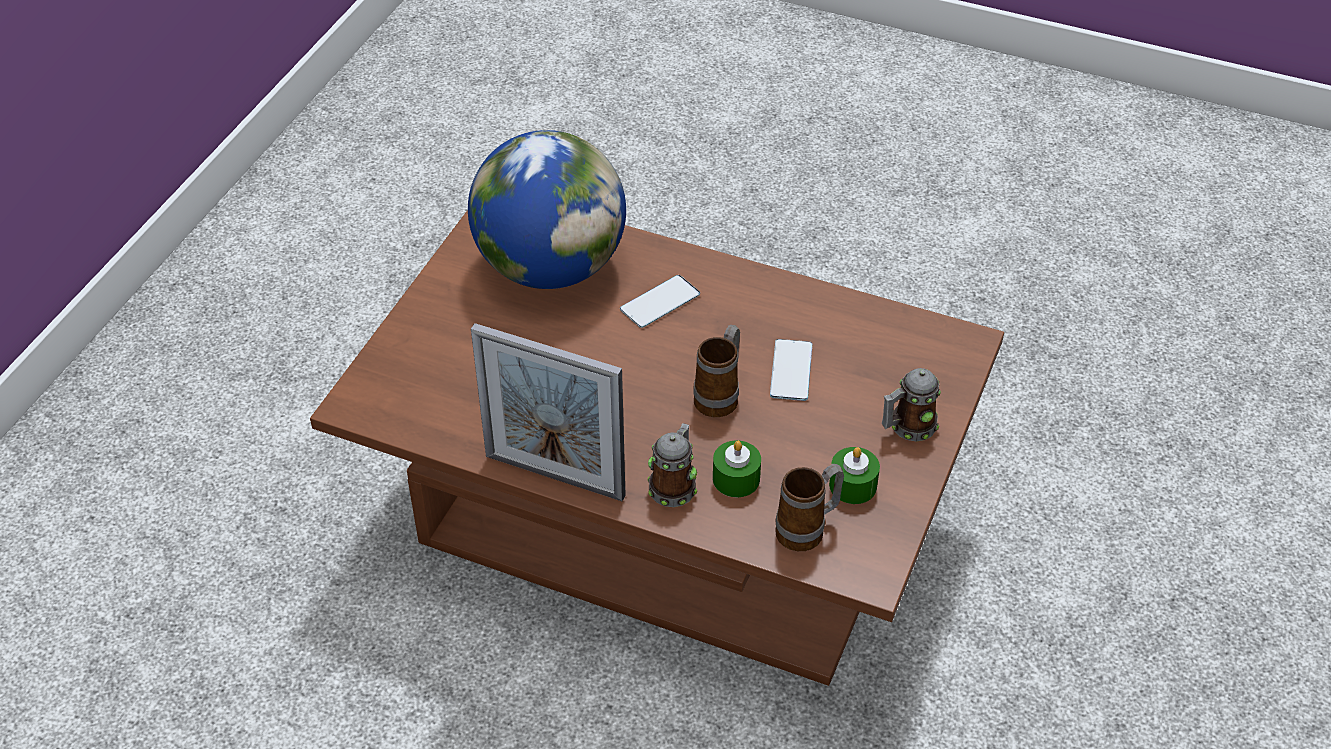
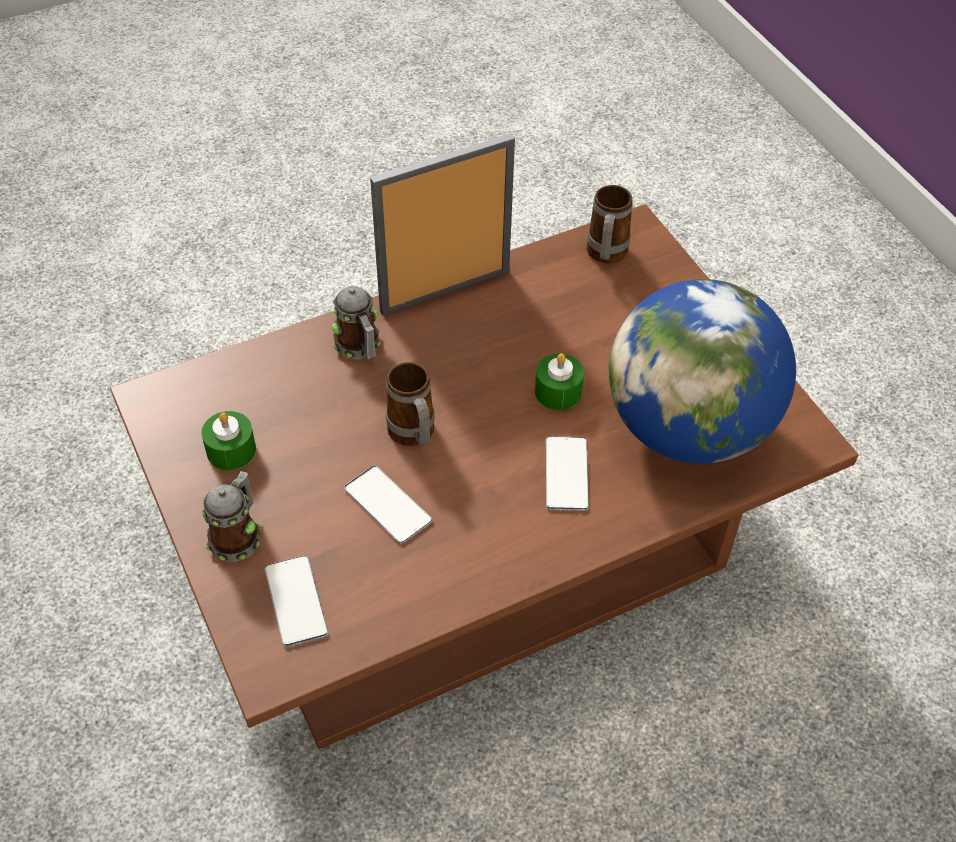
camera: 130 degrees right, 5 degrees up
(736, 479) = (322, 386): green candle -> green candle (558, 391)
(808, 530) = (229, 392): mug -> mug (605, 256)
(911, 363) = (296, 601): none -> phone

